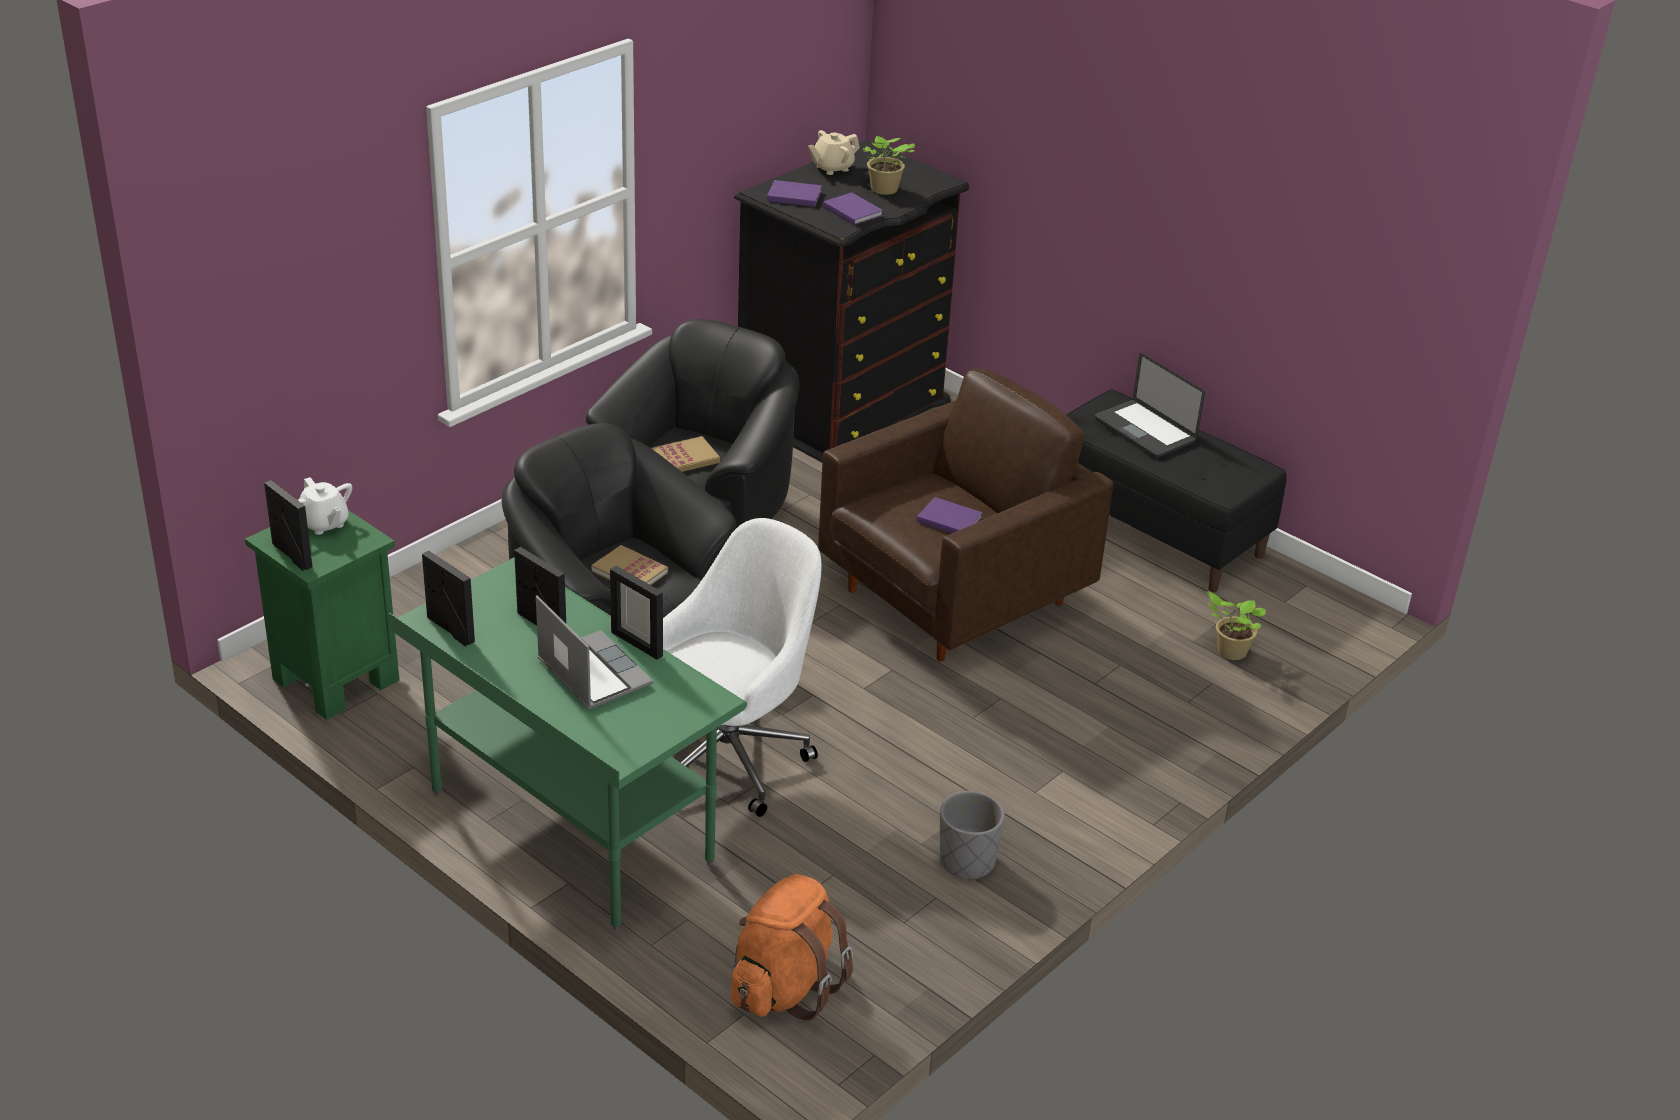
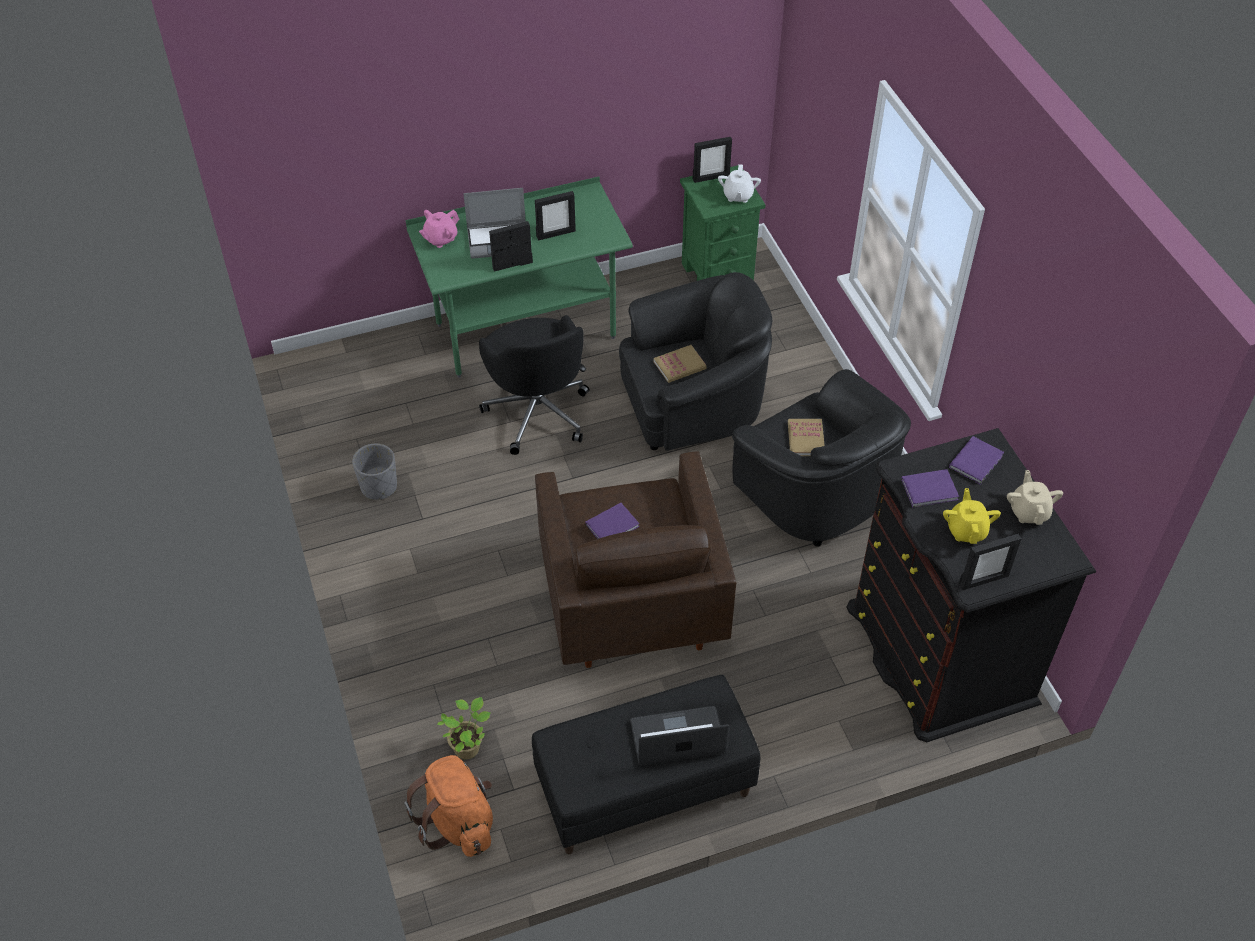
camera: 120 degrees right, 15 degrees up
(324, 523) = (738, 196): white teapot -> white teapot turned 75 degrees counterclockwise
(449, 630) = (575, 200): picture frame -> picture frame (983, 579)
(627, 732) = (440, 239): none -> pink teapot
(728, 759) = (538, 415): white office chair -> black office chair
(784, 987) = (350, 373): orange backpack -> orange backpack (458, 822)
(883, 190) = (966, 530): potted plant -> yellow teapot

